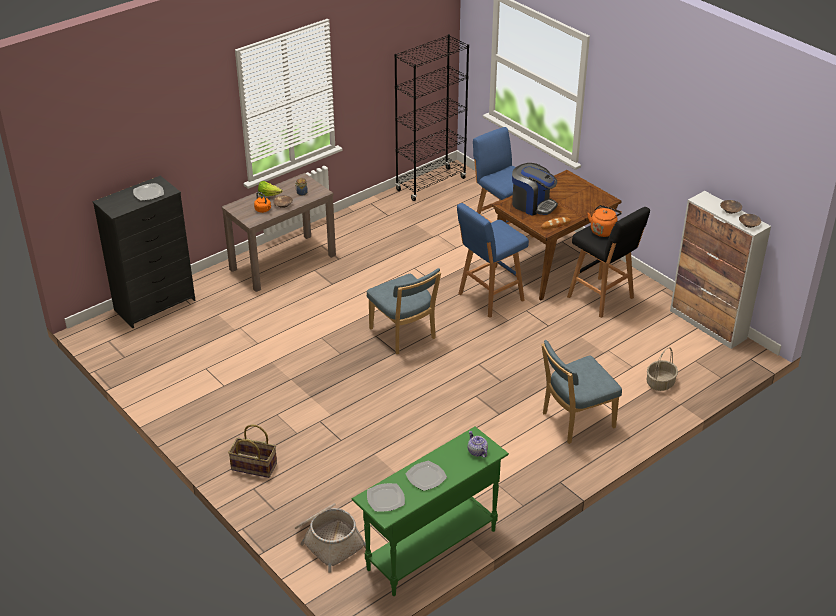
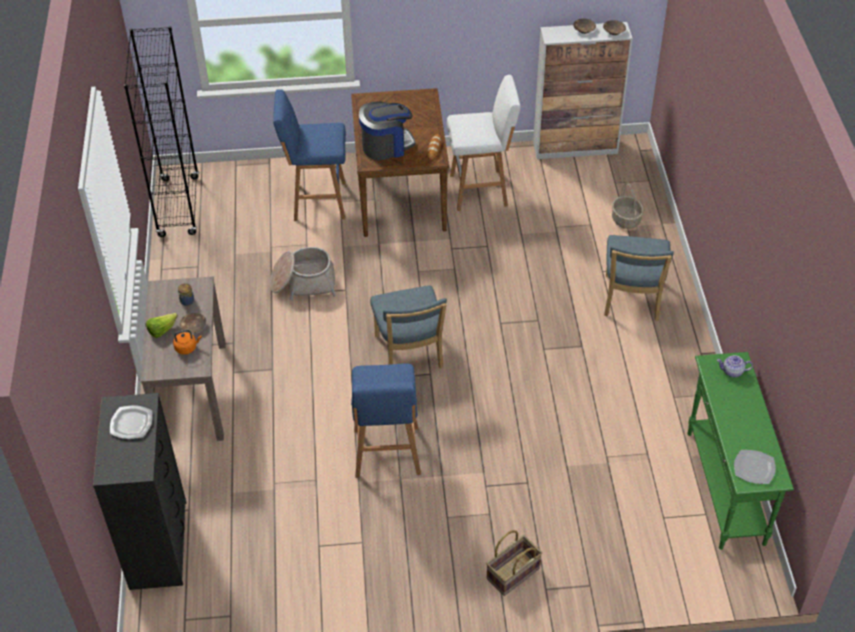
camera: 55 degrees left, 10 degrees up
(329, 541) = (663, 561): basket -> basket (303, 282)
(404, 335) = (410, 355): blue chair -> blue chair turned 75 degrees clockwise
(425, 477) = (743, 424): plate -> none
(489, 298) = (409, 264): blue stool -> blue stool (387, 454)
(602, 298) = (481, 190): black stool -> white stool
(603, 230) = (470, 124): orange kettle -> none

